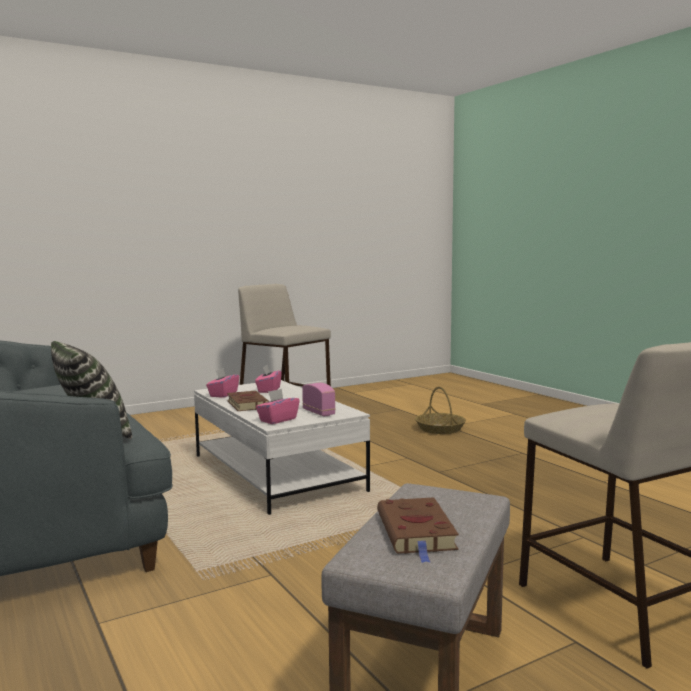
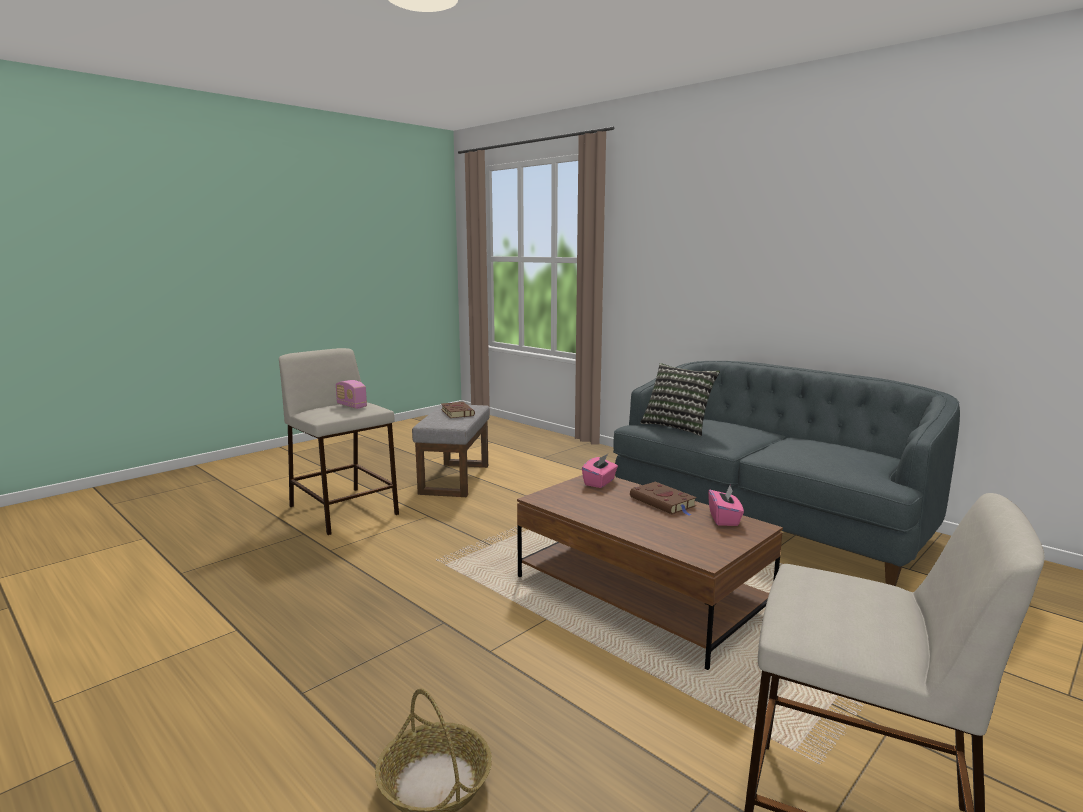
camera: 165 degrees right, 5 degrees up
(268, 390) = (683, 535): pink tissue box -> none
(275, 473) = (640, 594): white coffee table -> brown coffee table
(318, 412) = (571, 496): radio -> radio (351, 406)

